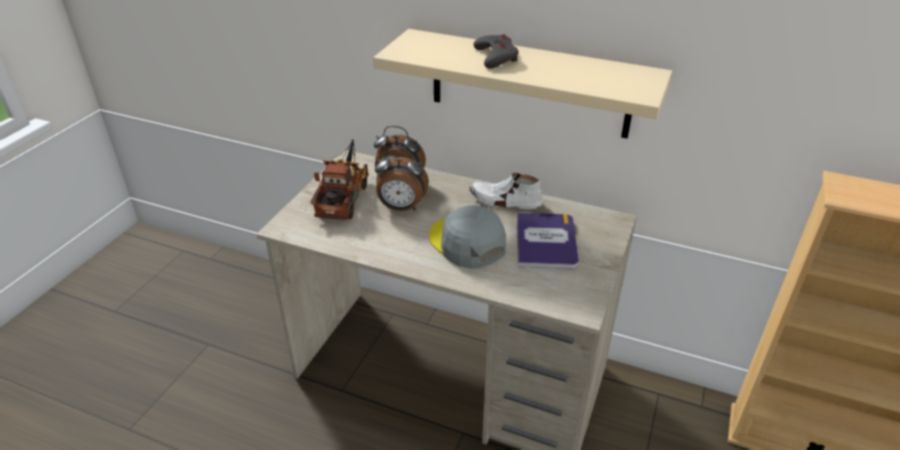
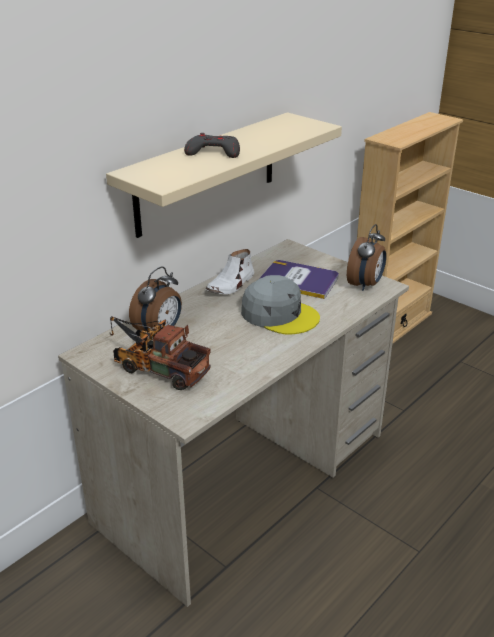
camera: 70 degrees left, 5 degrees down
(401, 208) = (203, 337): alarm clock -> alarm clock (365, 284)
(467, 242) = (279, 314): grey cap -> grey cap turned 135 degrees counterclockwise

